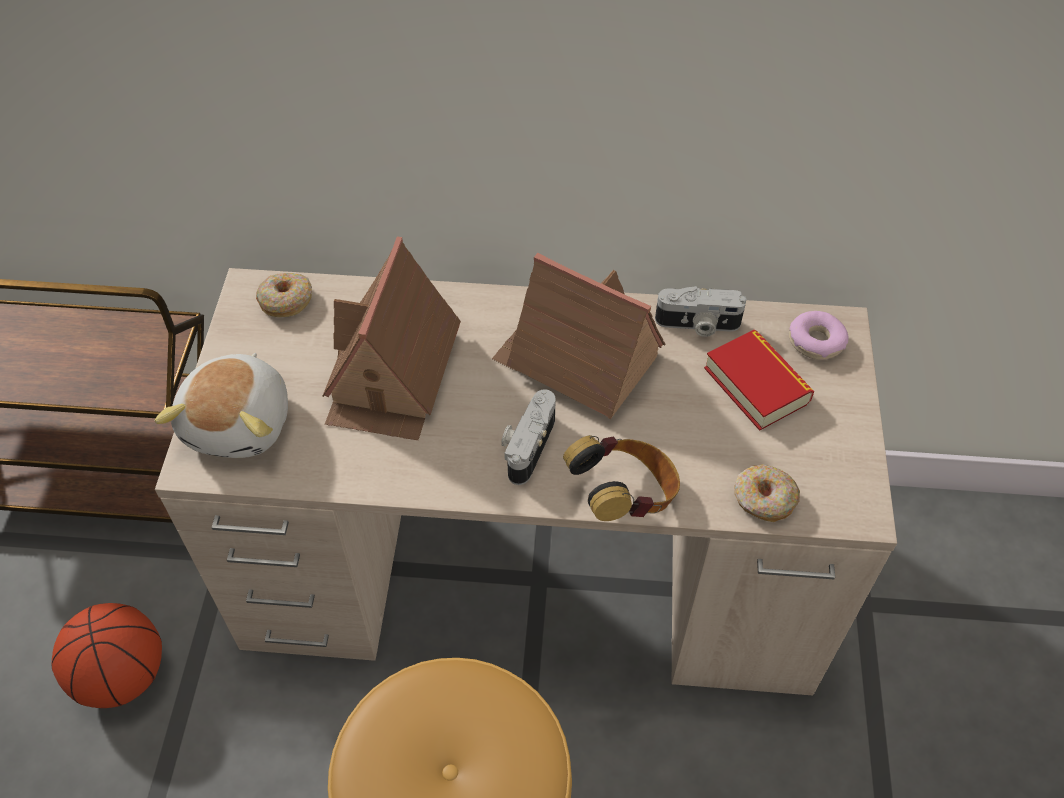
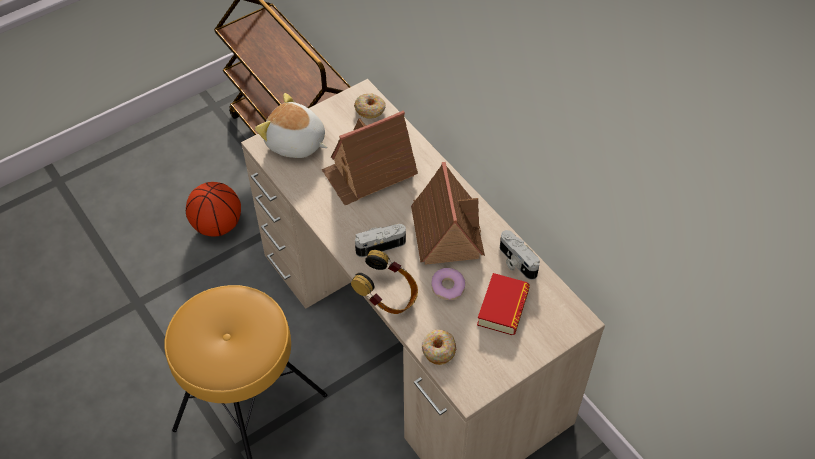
camera: 50 degrees right, 0 degrees up
(241, 423) = (295, 143): plush toy -> plush toy turned 60 degrees clockwise
(816, 342) = (557, 316): donut -> donut (447, 287)

